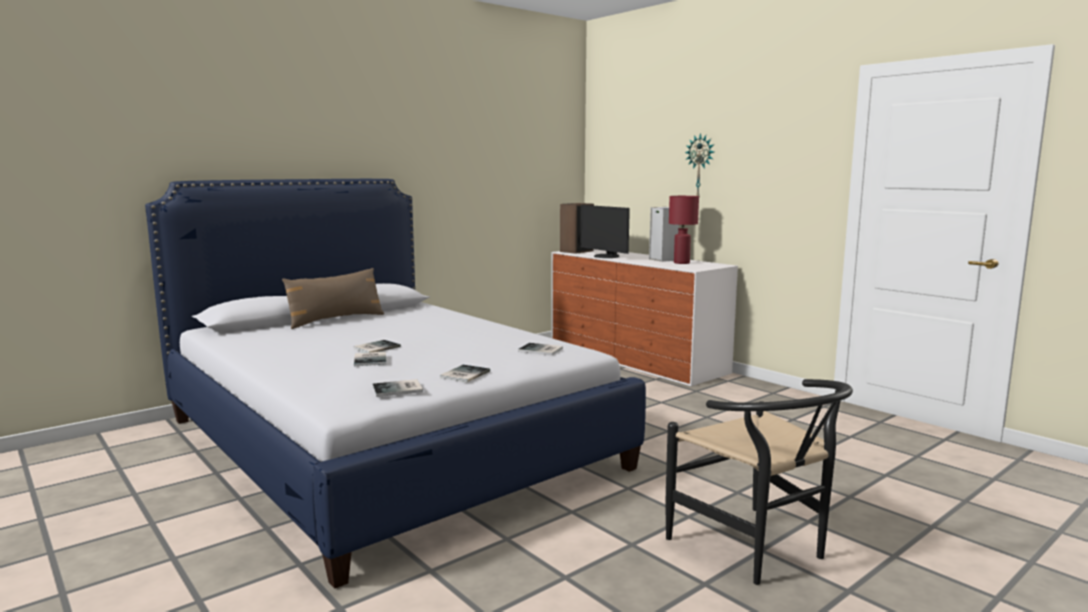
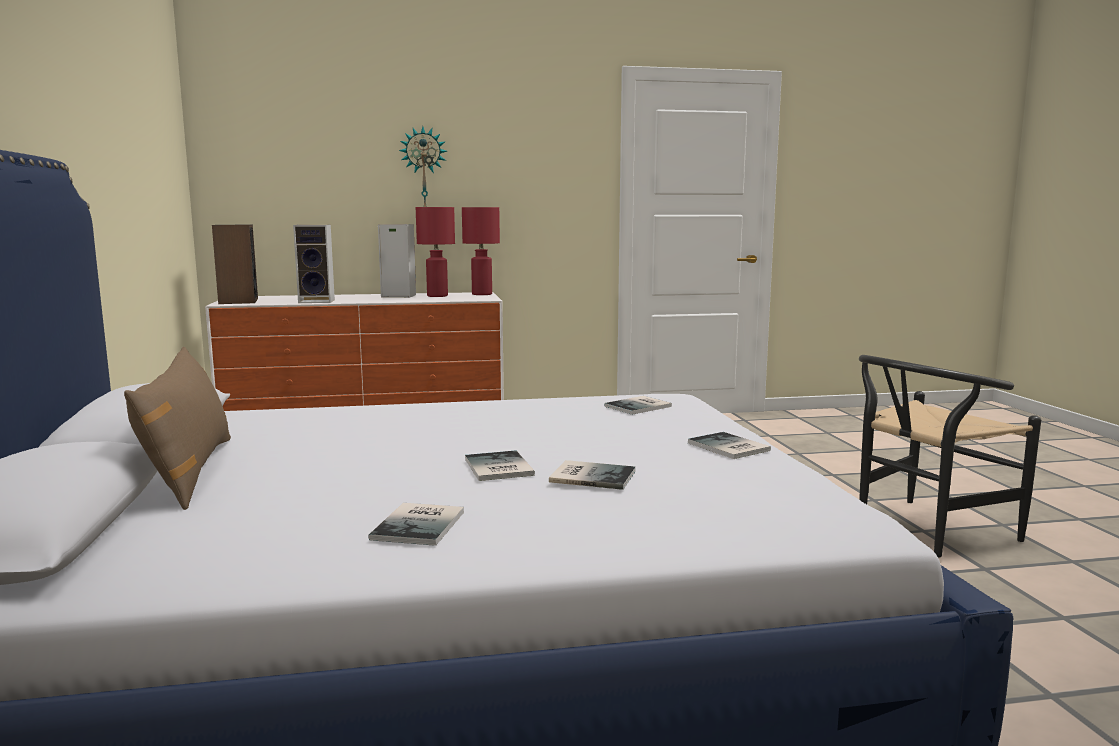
camera: 60 degrees left, 0 degrees up
(399, 389) = (790, 482): book -> book (422, 525)
(605, 256) = (318, 301): monitor -> speaker
(715, 266) = (481, 294): none -> red table lamp
(757, 550) = (923, 532): black chair -> black chair turned 150 degrees clockwise

